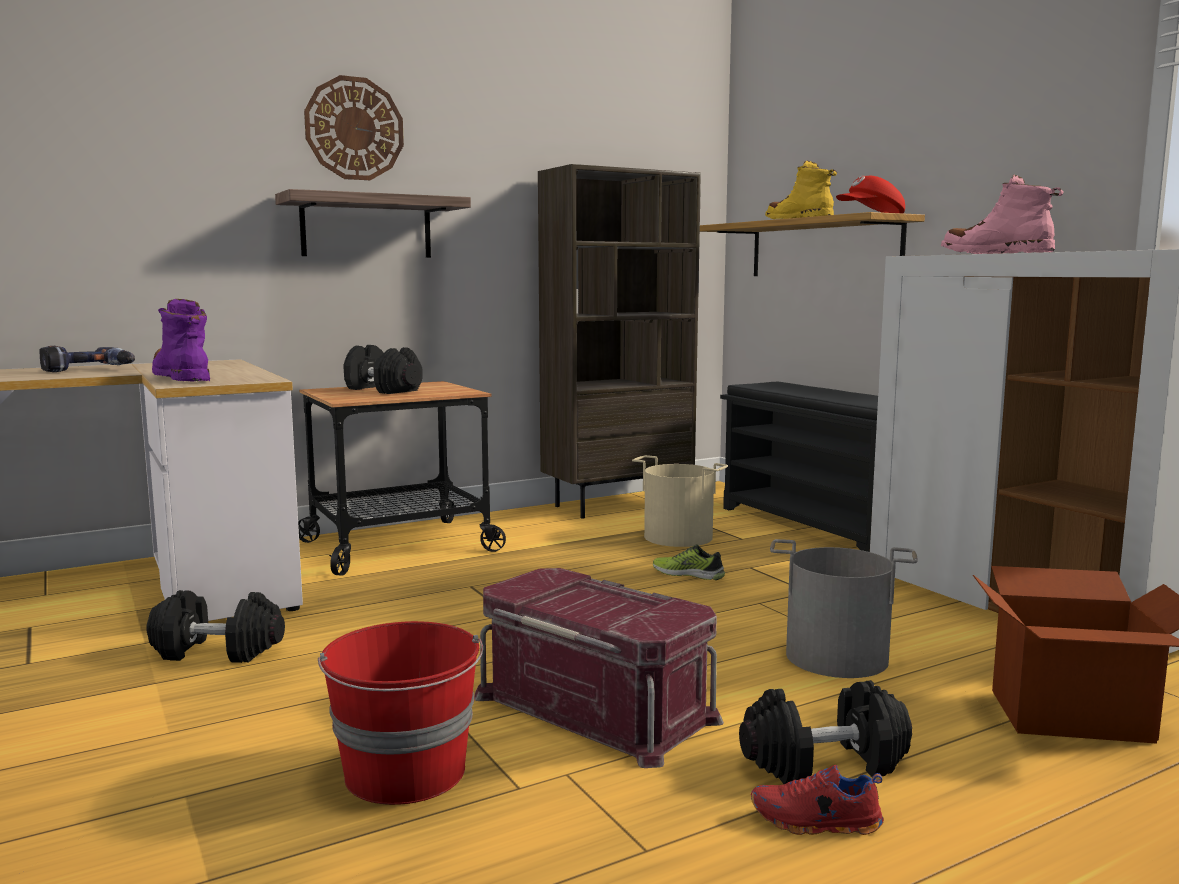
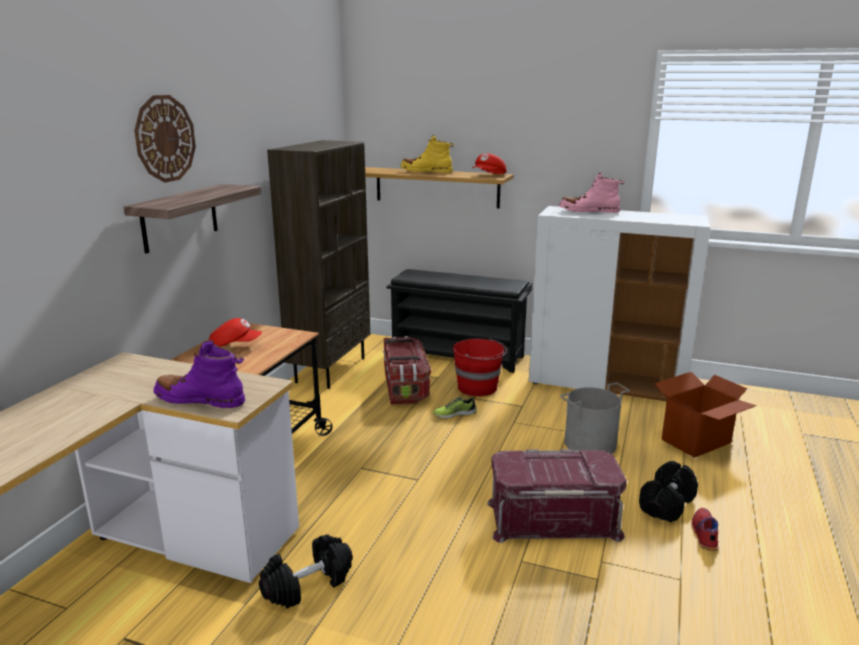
camera: 40 degrees left, 10 degrees up
(88, 370) = (67, 411): power drill -> none
(383, 390) = (235, 346): black dumbbell -> red cap
(406, 773) = (546, 599): red bucket -> red bucket (478, 387)
(678, 536) = (405, 386): beige bucket -> storage box
(816, 823) = (703, 534): red shoe -> red shoe turned 135 degrees clockwise

